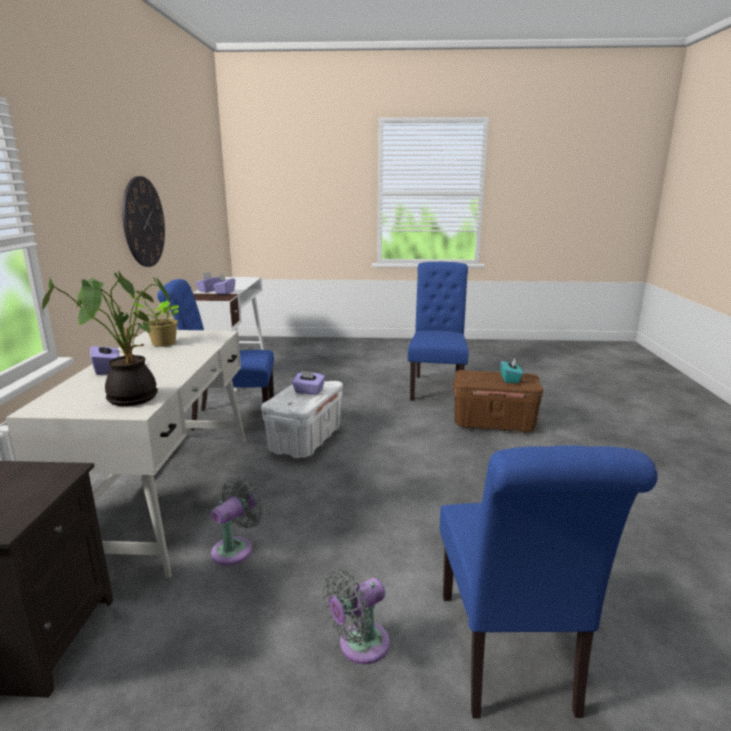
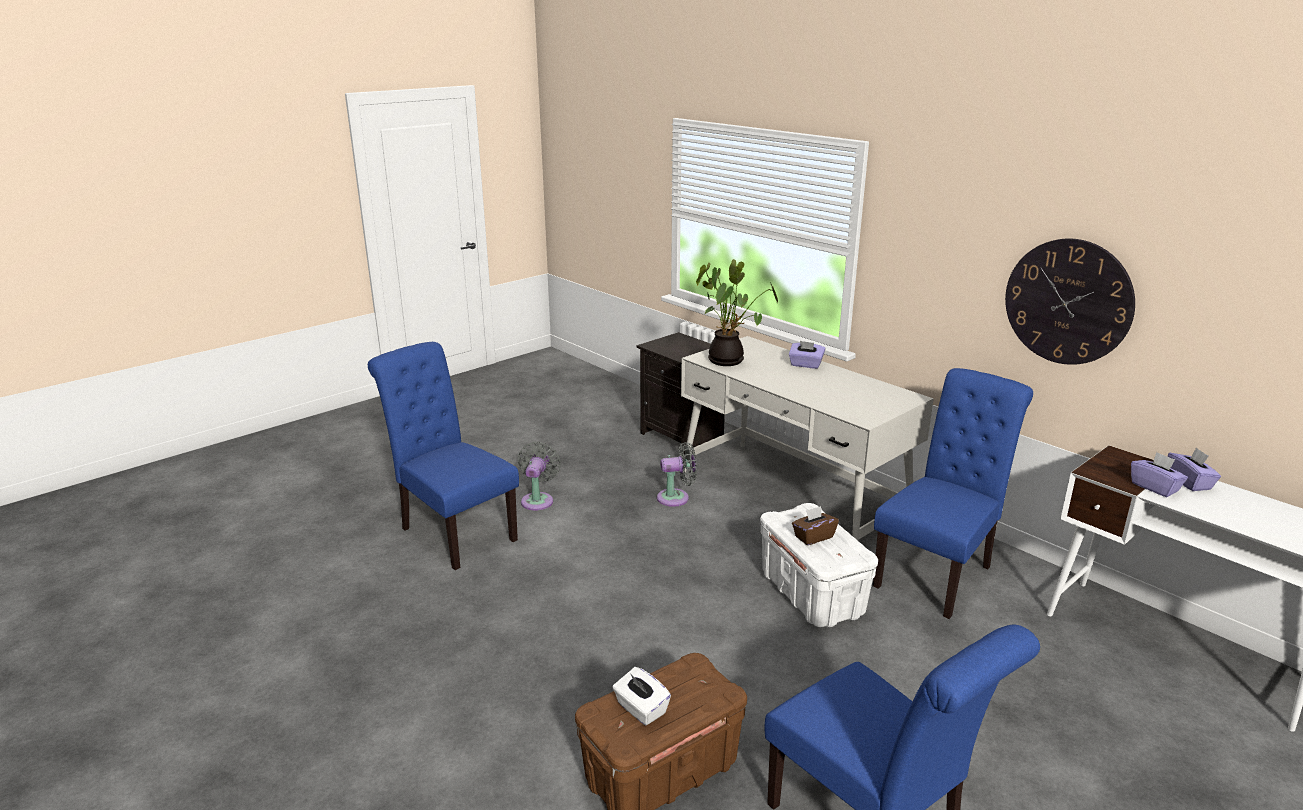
camera: 135 degrees right, 5 degrees up
(162, 344) = (859, 391): potted plant -> none
(235, 548) = (676, 498): grey fan -> grey fan turned 90 degrees counterclockwise
(308, 391) = (813, 537): purple tissue box -> brown tissue box
(510, 379) = (641, 709): turquoise tissue box -> white tissue box

